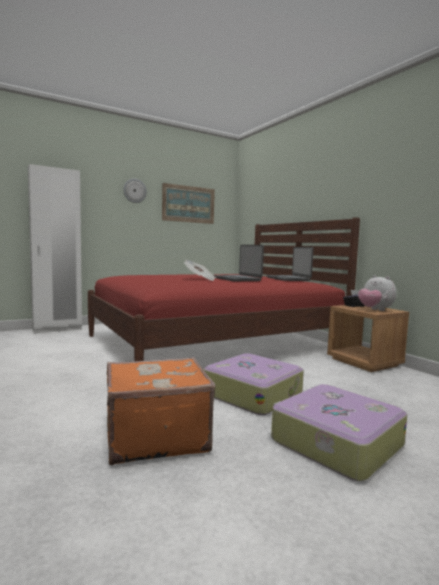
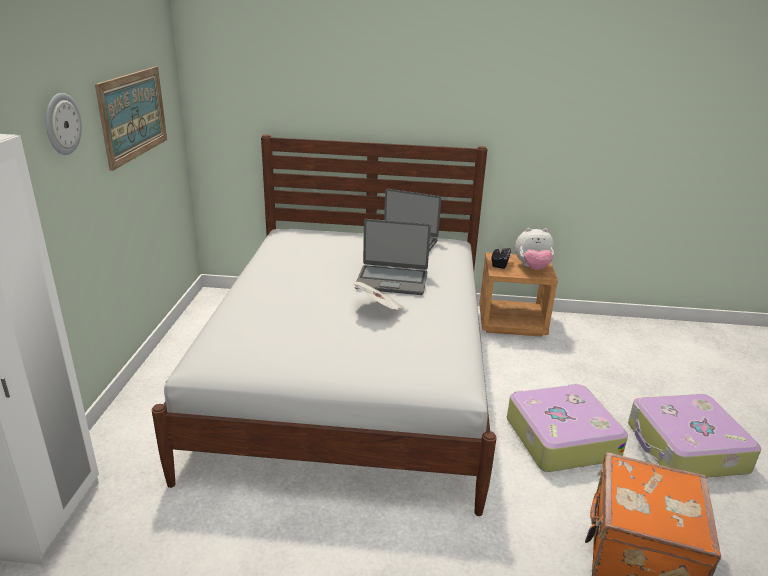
camera: 55 degrees left, 20 degrees up
(214, 343) = (351, 377): red bed -> white bed

